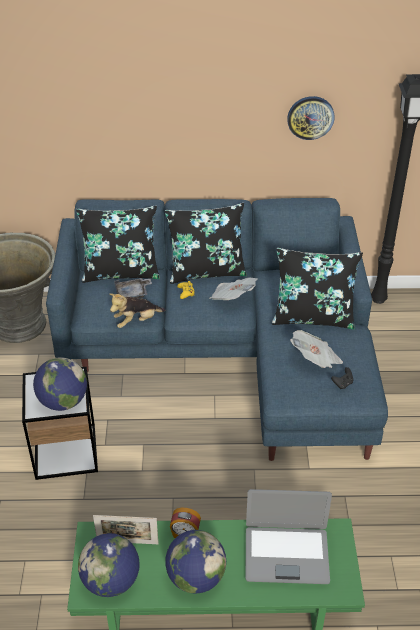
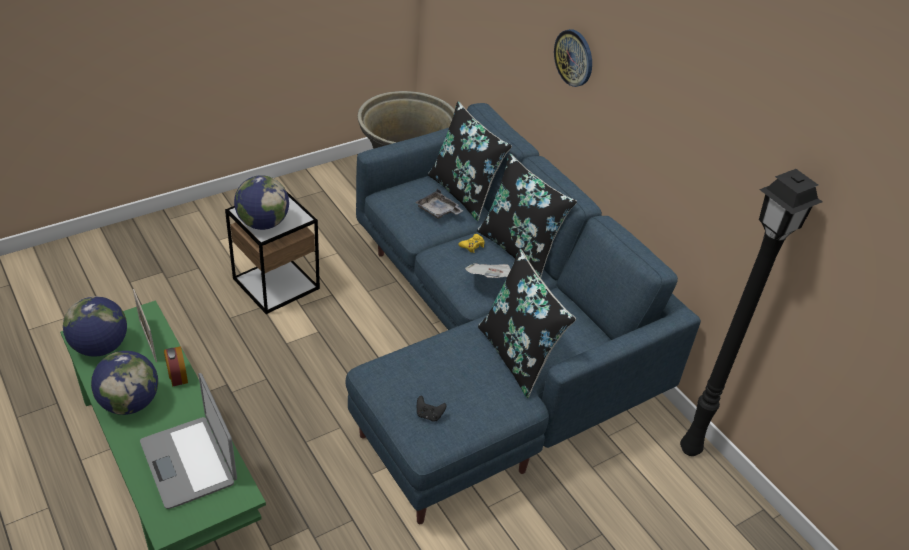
camera: 55 degrees right, 0 degrees up
(136, 321) = (406, 230): plush toy -> none
(310, 117) = (696, 158): wall clock -> wall clock (574, 57)
(315, 360) = (449, 380): newspaper -> none

